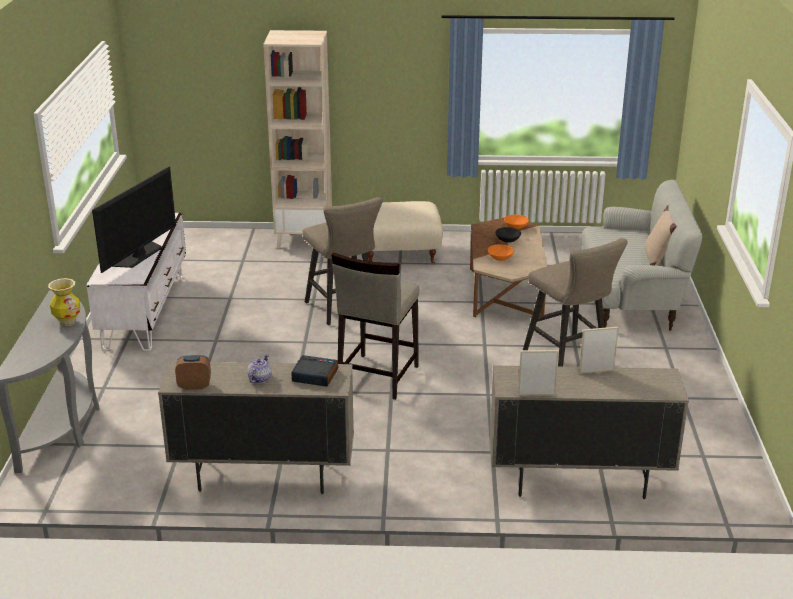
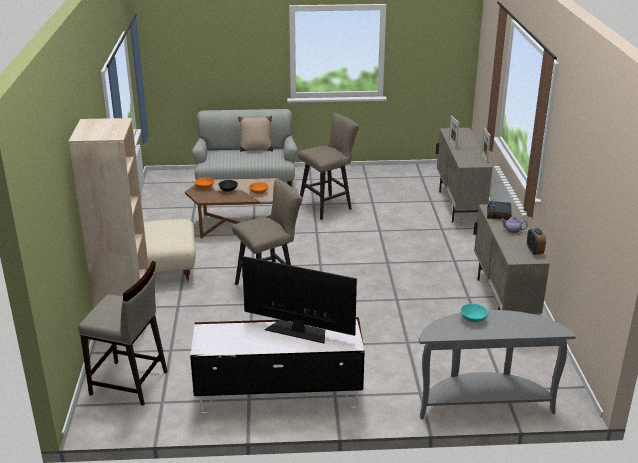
camera: 95 degrees left, 0 degrees up
(67, 322) = (473, 319): vase -> turquoise bowl
(377, 377) = (368, 268): beige stool -> beige stool (129, 383)

